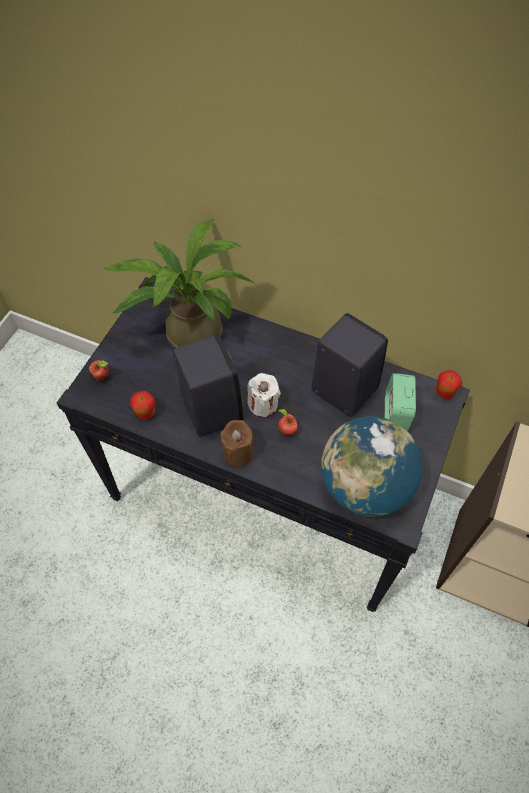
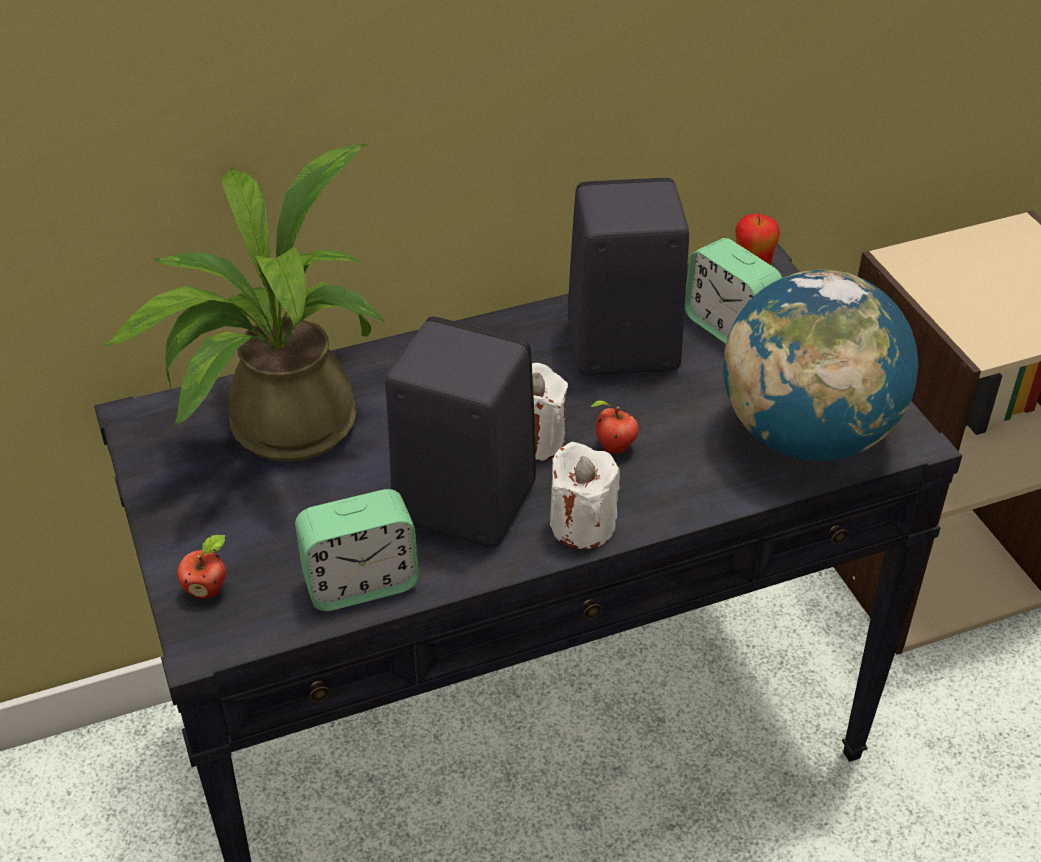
camera: 45 degrees left, 15 degrees down
(145, 413) = (361, 583): apple -> alarm clock
(238, 452) = (582, 525): brown candle -> white candle

